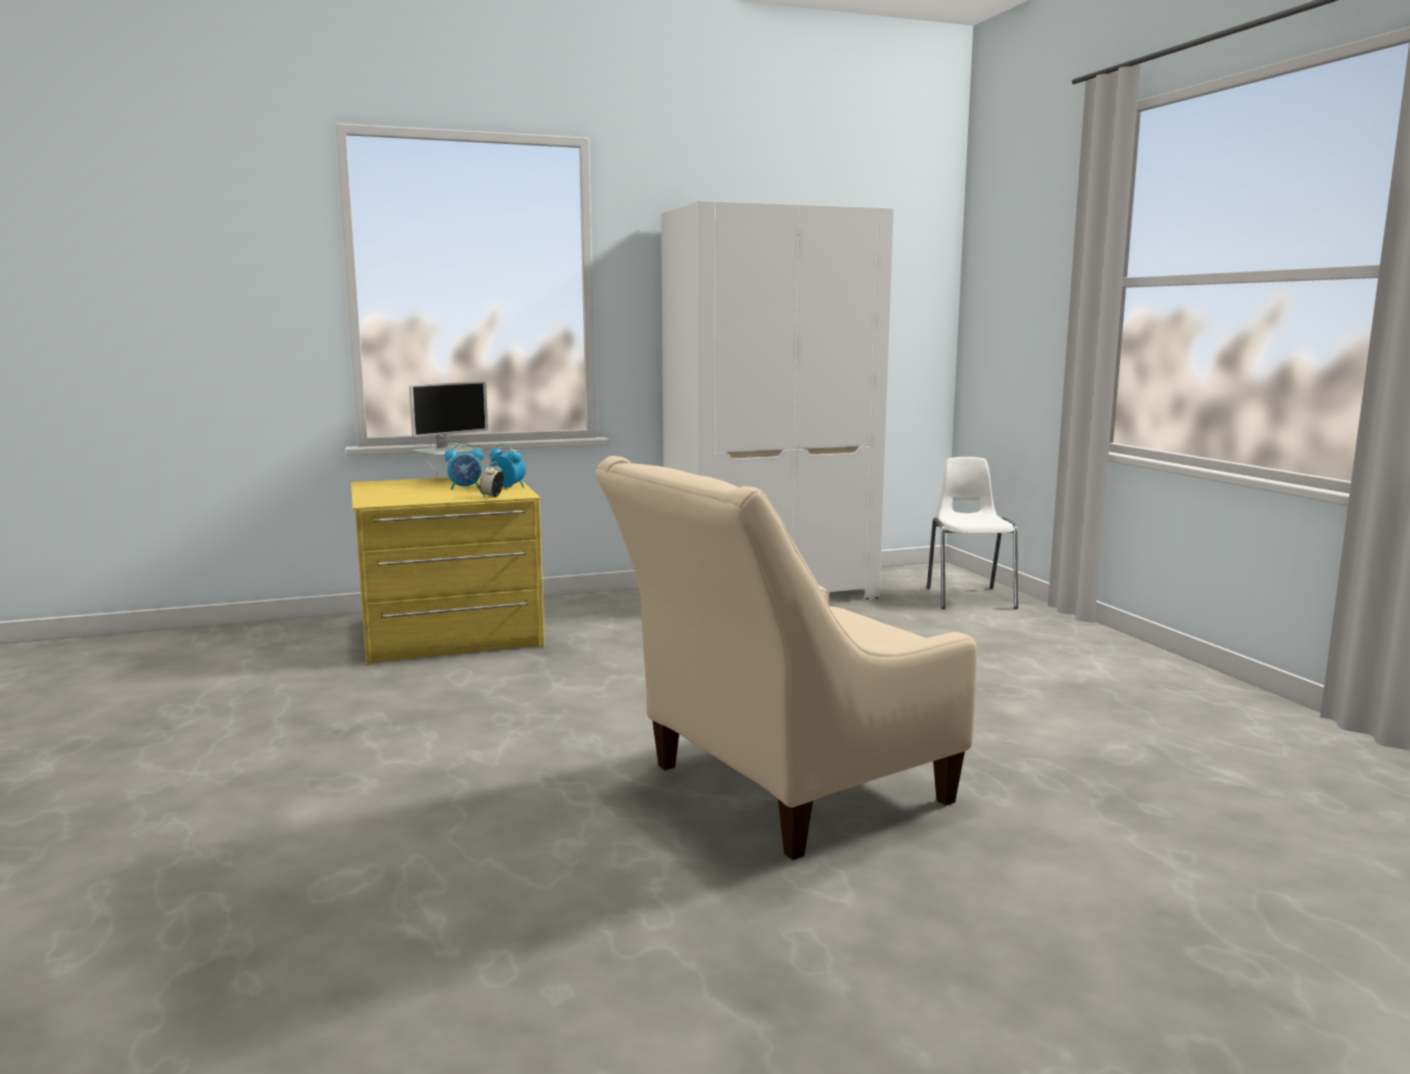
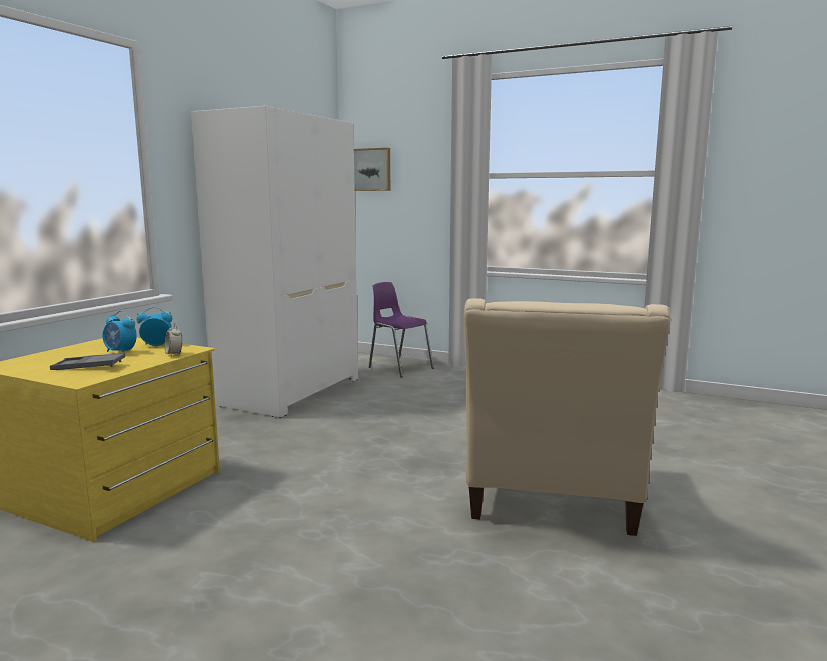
camera: 45 degrees left, 0 degrees up
(409, 494) = (89, 367): none -> grey tray
(450, 480) = (76, 348): monitor -> none
(465, 488) = (120, 352): alarm clock -> alarm clock turned 90 degrees clockwise
(969, 597) = (399, 368): white chair -> purple chair
(993, 276) = (372, 169): none -> picture

